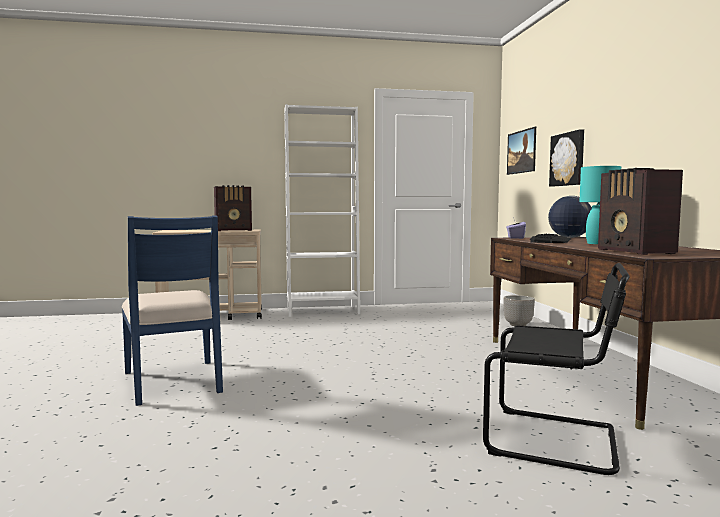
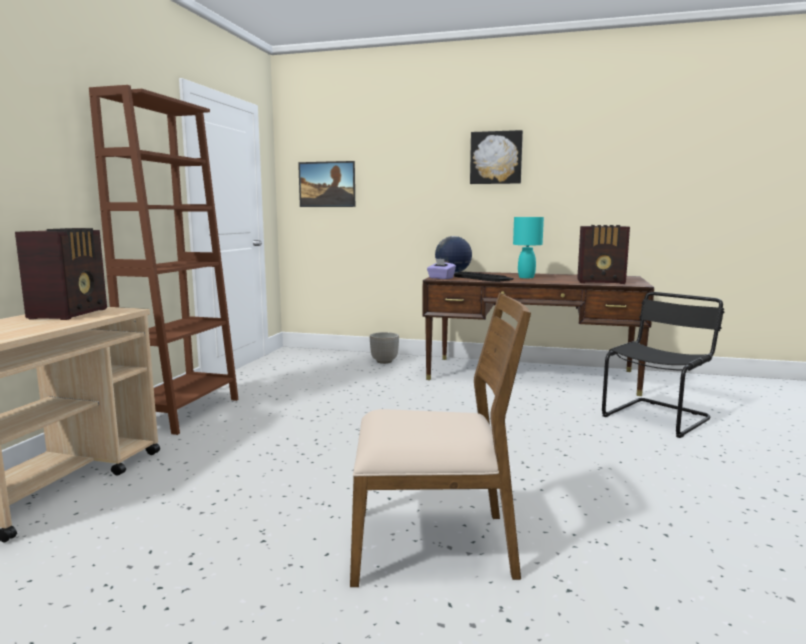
camera: 65 degrees left, 5 degrees up
(174, 382) = (433, 545): blue chair -> brown chair
(322, 311) = (184, 413): white bookcase -> brown bookcase
(568, 159) = (412, 200): picture -> picture (496, 158)

